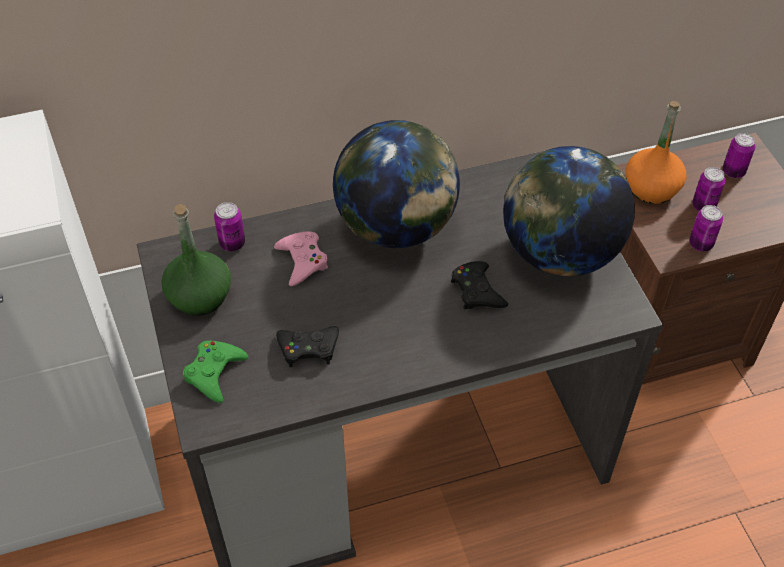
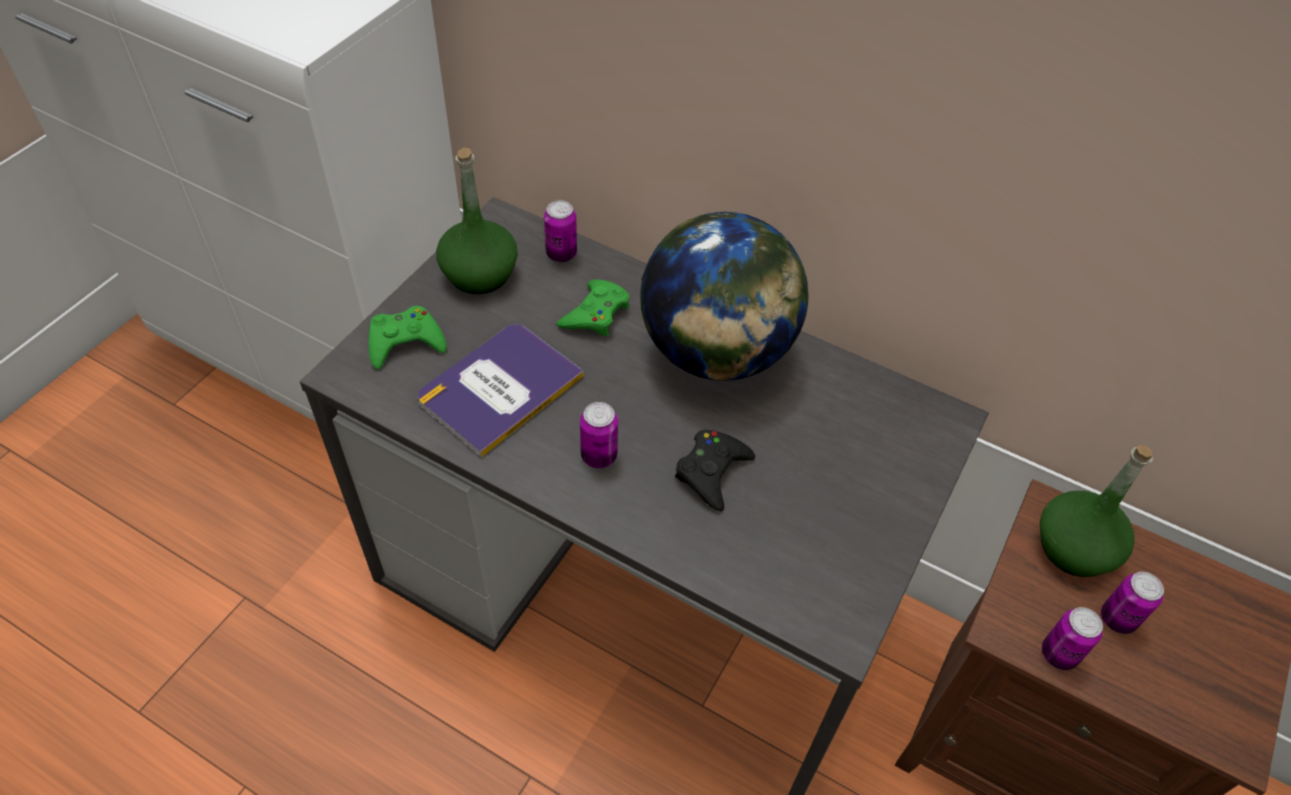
camera: 45 degrees right, 0 degrees up
(302, 261) = (595, 314): pink game controller -> green game controller
(308, 348) = (499, 388): black game controller -> book
(559, 253) = (844, 511): globe -> none
(651, 188) = (1074, 547): orange bottle -> green bottle
(733, 172) = (1209, 616): can -> can (599, 456)

